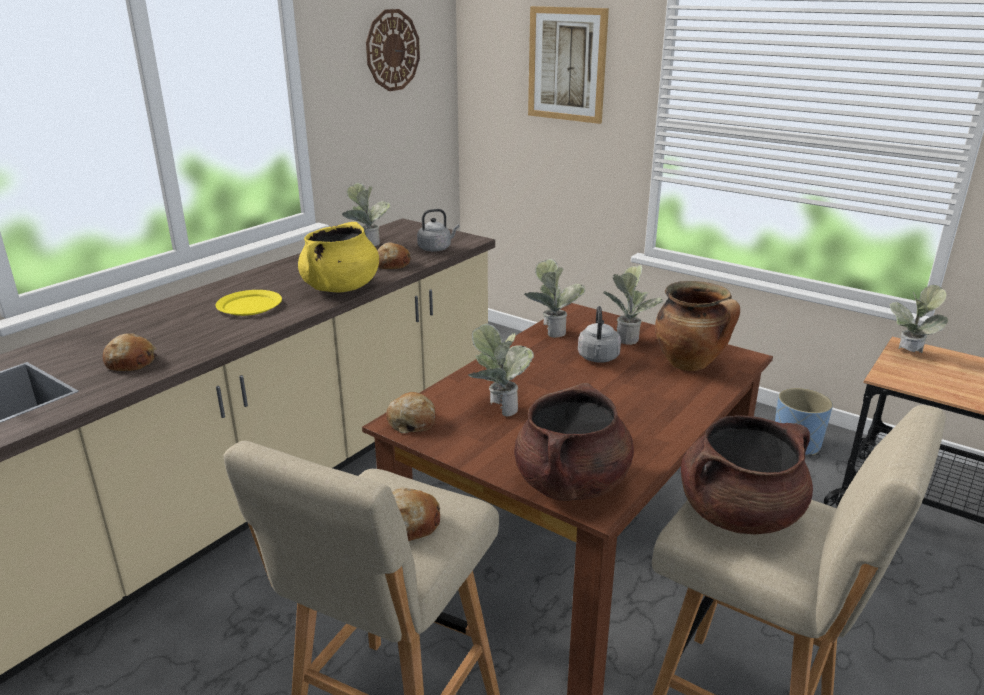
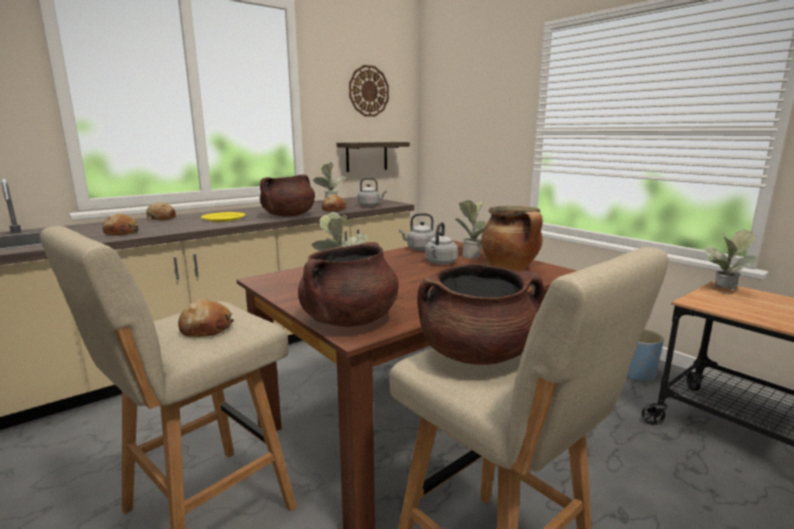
camera: 15 degrees right, 10 degrees down
(341, 288) = (288, 215): yellow cooking pot -> brown cooking pot
(394, 152) = (366, 156): none -> shelf
(412, 421) = (272, 280): bread -> bread (161, 218)
(551, 330) = (419, 249): potted plant -> grey kettle
(567, 64) = (480, 98): picture -> none

